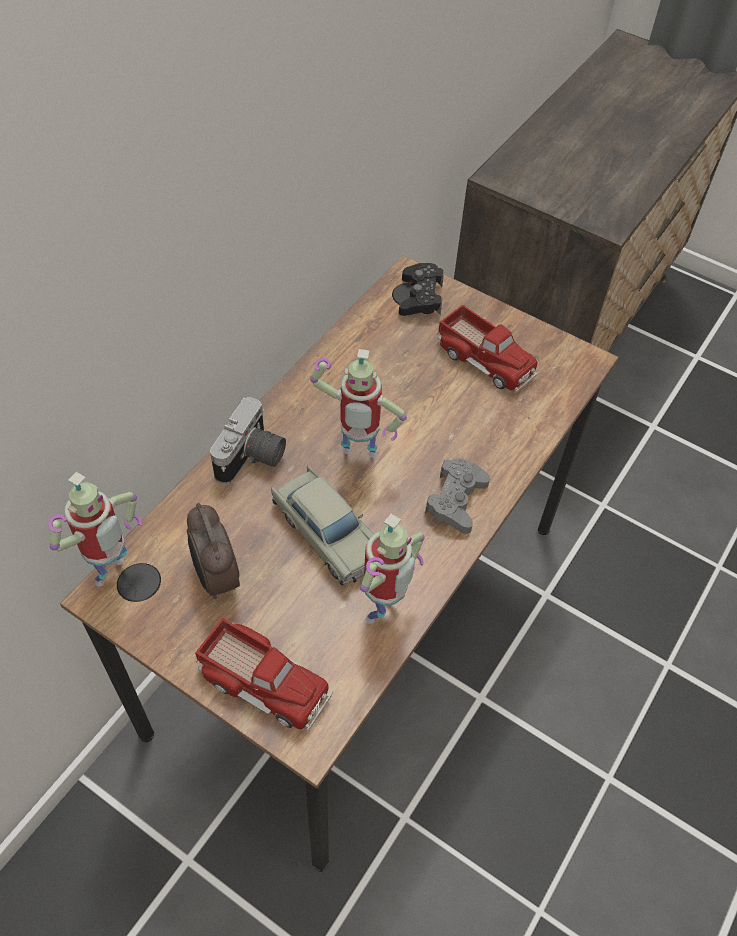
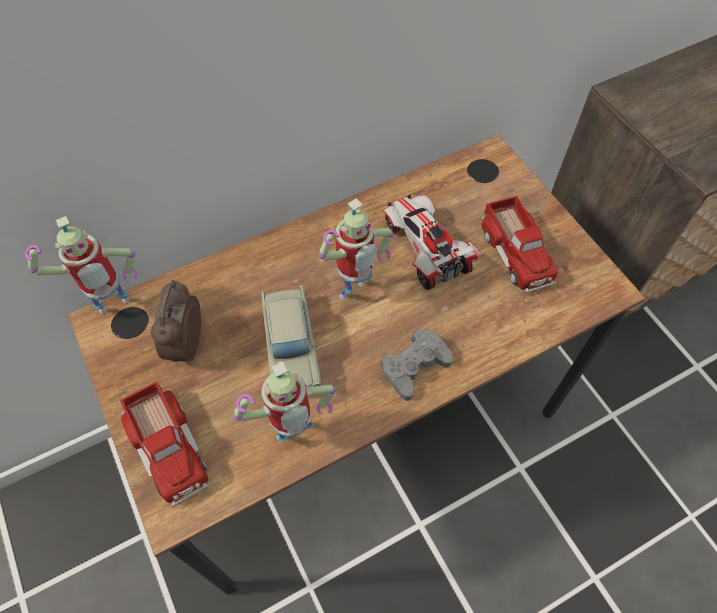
camera: 30 degrees right, 5 degrees up
(252, 459) = (271, 260): camera -> none
(357, 456) = (354, 293): toy robot -> toy robot turned 75 degrees counterclockwise
(399, 389) = (424, 250): none -> toy car
(420, 297) = (491, 176): black game controller -> none

